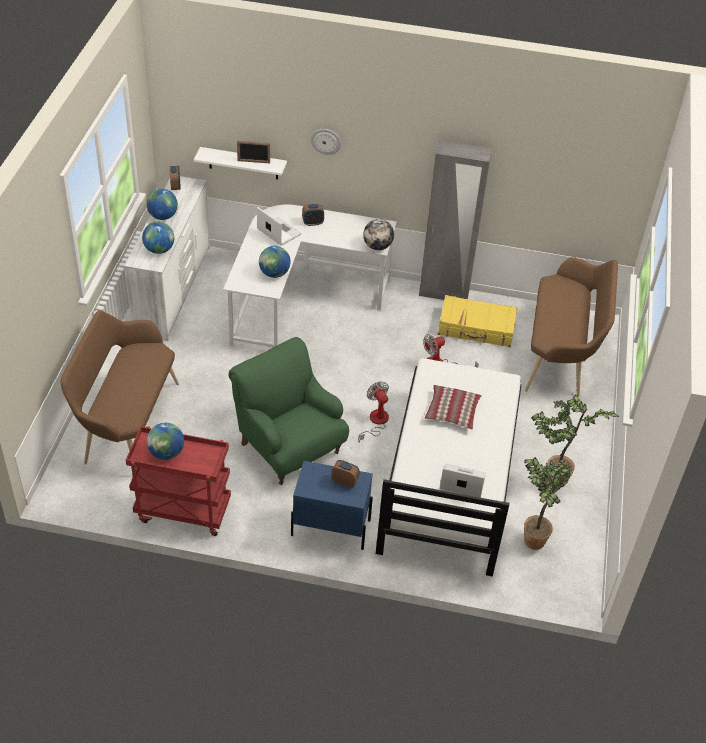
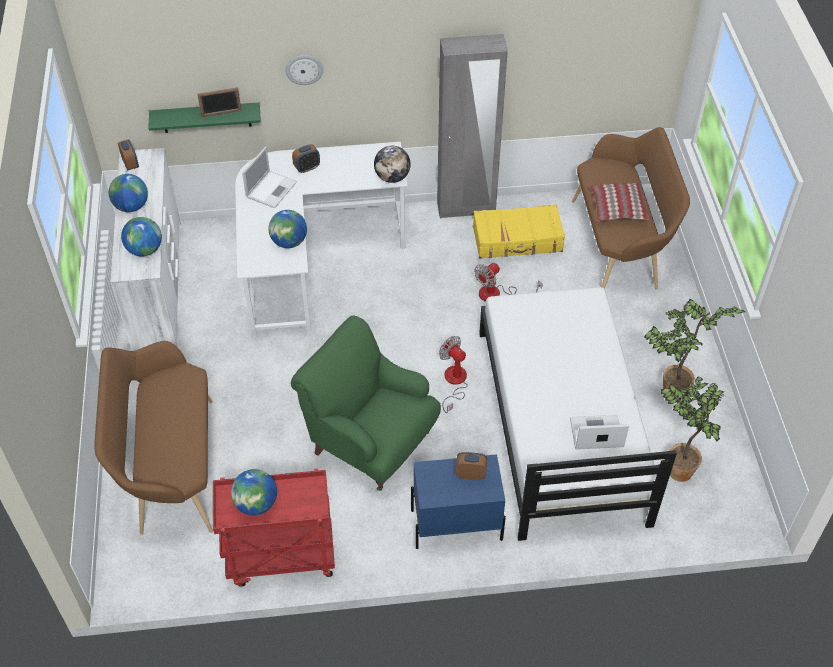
camera: 15 degrees left, 5 degrees up
(243, 163) = (206, 117): white shelf -> green shelf
(278, 231) = (271, 189): laptop -> laptop turned 90 degrees clockwise
(452, 412) = (550, 352): pillow -> pillow (618, 208)

